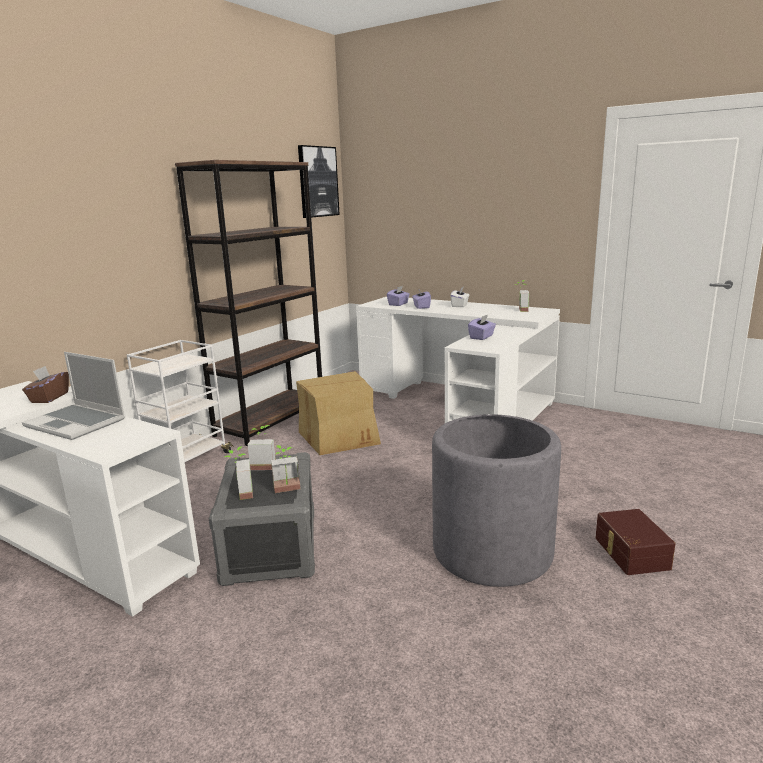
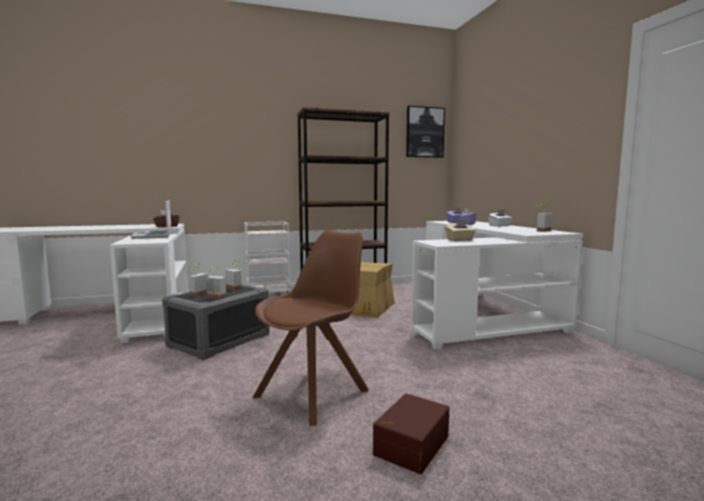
camera: 40 degrees right, 10 degrees down
(482, 337) = (460, 240): purple tissue box -> beige tissue box
(492, 551) = (314, 392): grey planter -> brown chair

